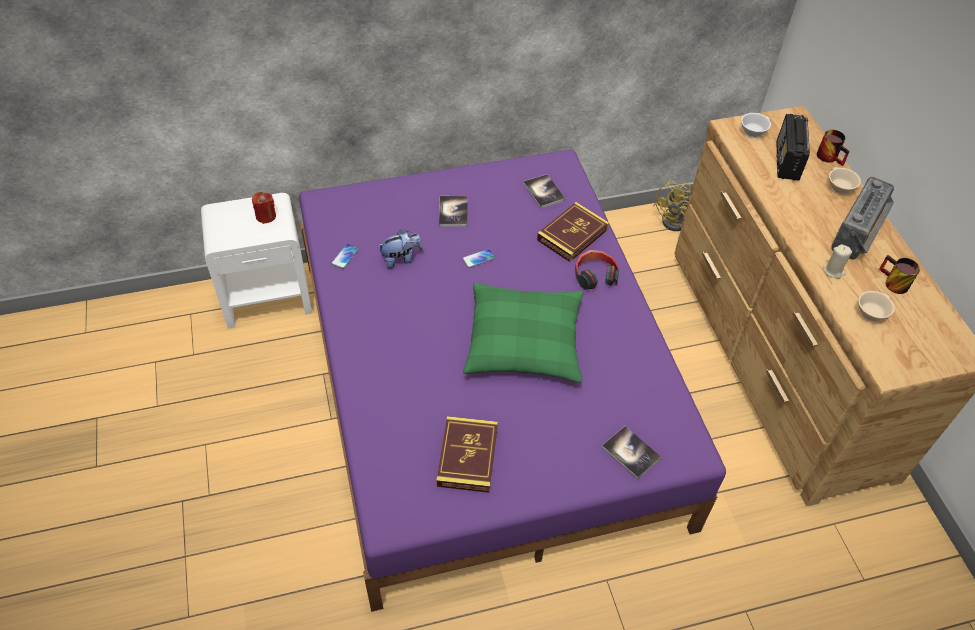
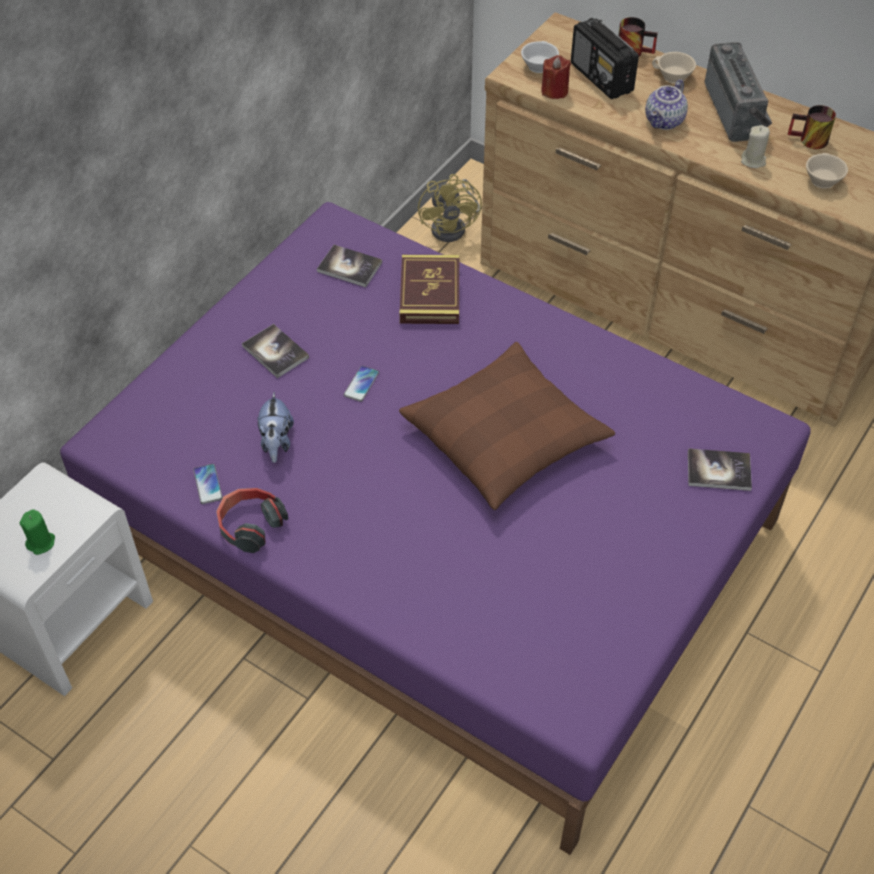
camera: 40 degrees left, 0 degrees up
(242, 231) = (41, 542): none -> green candle
(266, 216) = (51, 505): red candle -> red candle (554, 91)
(401, 259) = (276, 442): plush toy -> plush toy turned 150 degrees clockwise
(467, 456) = (580, 592): book -> none
(524, 341) = (505, 437): green pillow -> brown pillow
(595, 275) = (498, 321): headphones -> headphones (250, 525)
(799, 211) = (665, 122): none -> teapot

